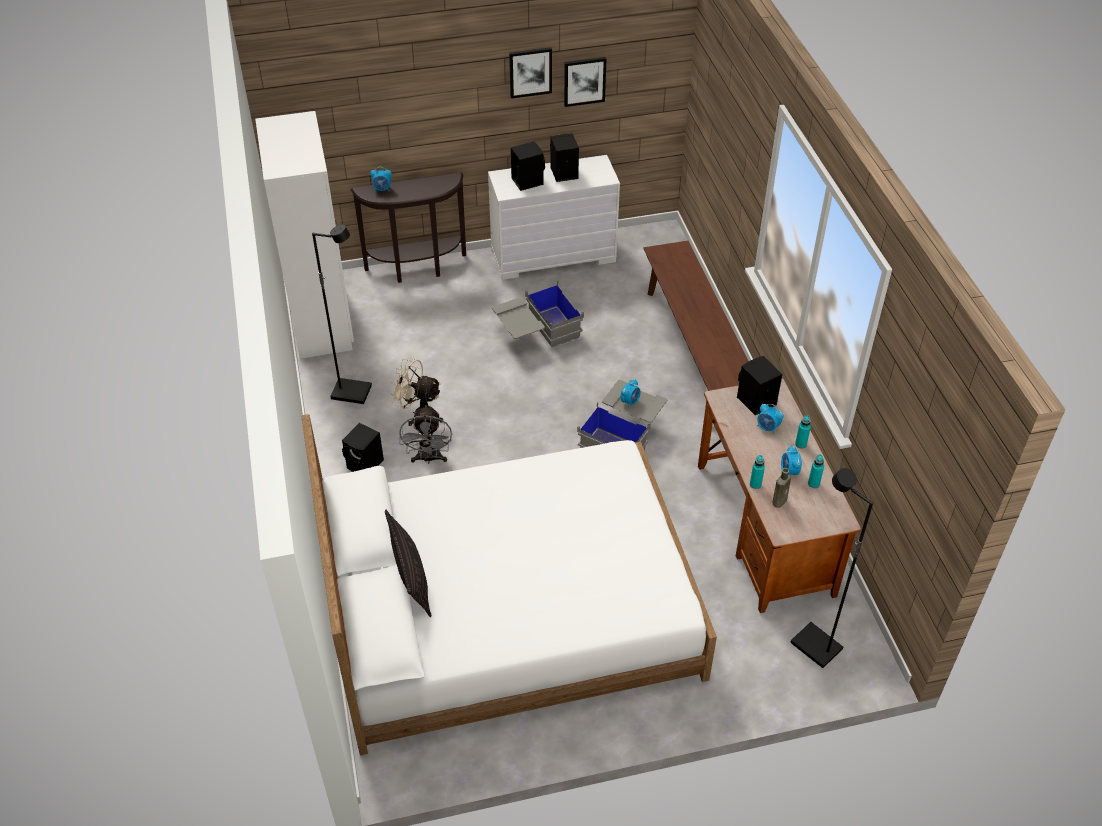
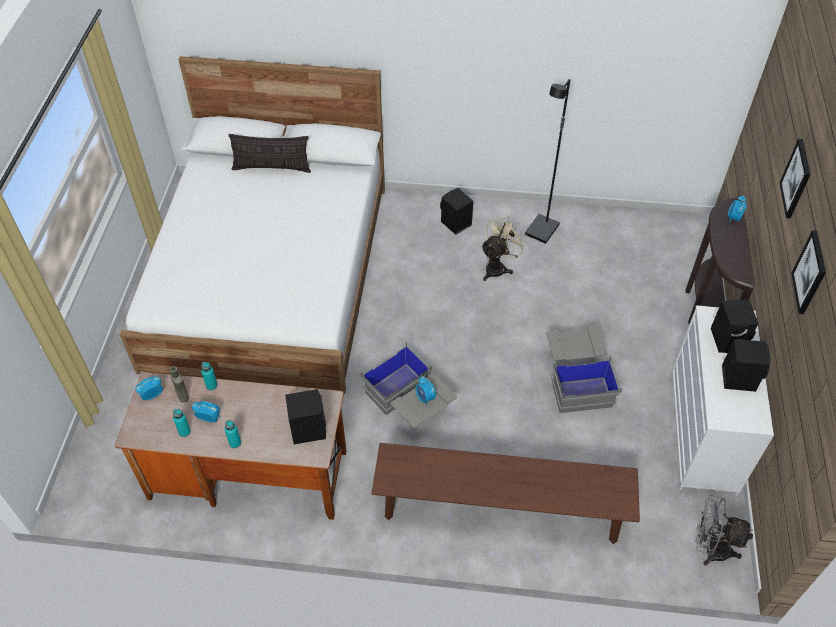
camera: 110 degrees right, 5 degrees up
(322, 321) = (641, 228): white wardrobe -> none
(429, 459) = (444, 262): grey fan -> grey fan (710, 548)
(584, 81) = (813, 345): picture -> picture (796, 179)
(767, 428) = (270, 424): alarm clock -> alarm clock (152, 395)
(814, 646) = (115, 459): black floor lamp -> none

